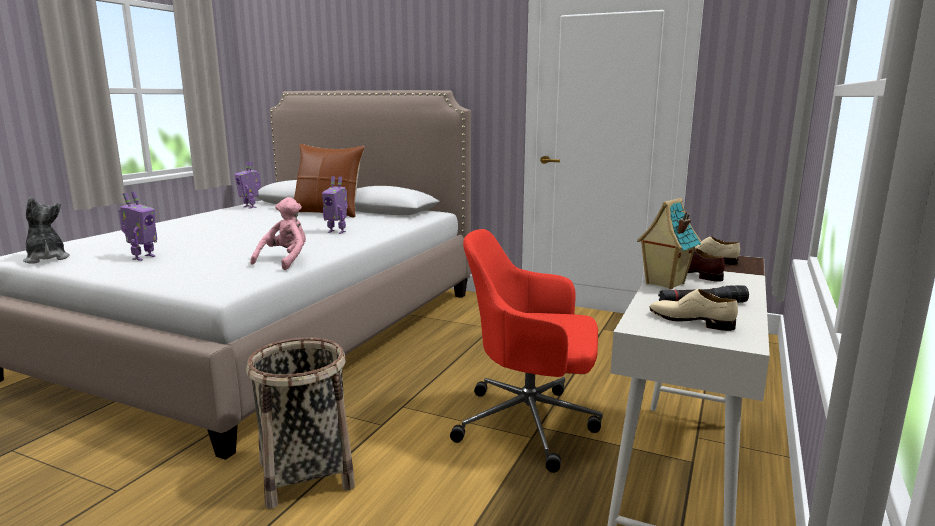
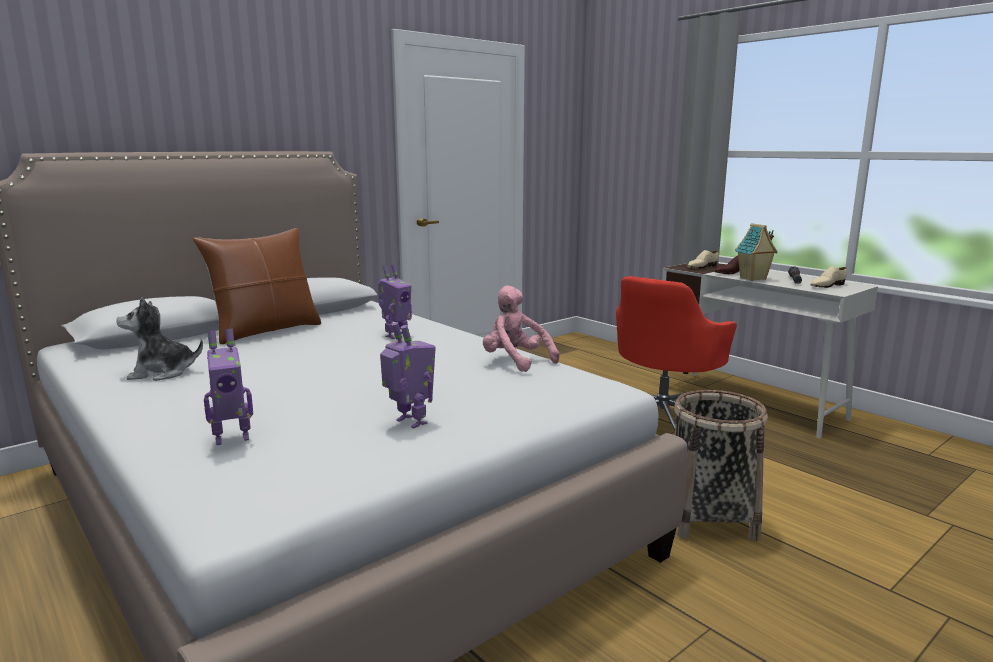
camera: 65 degrees left, 0 degrees up
(46, 259) = (317, 490): plush toy -> plush toy (162, 373)
(250, 207) = (116, 360): toy robot -> toy robot (232, 438)

